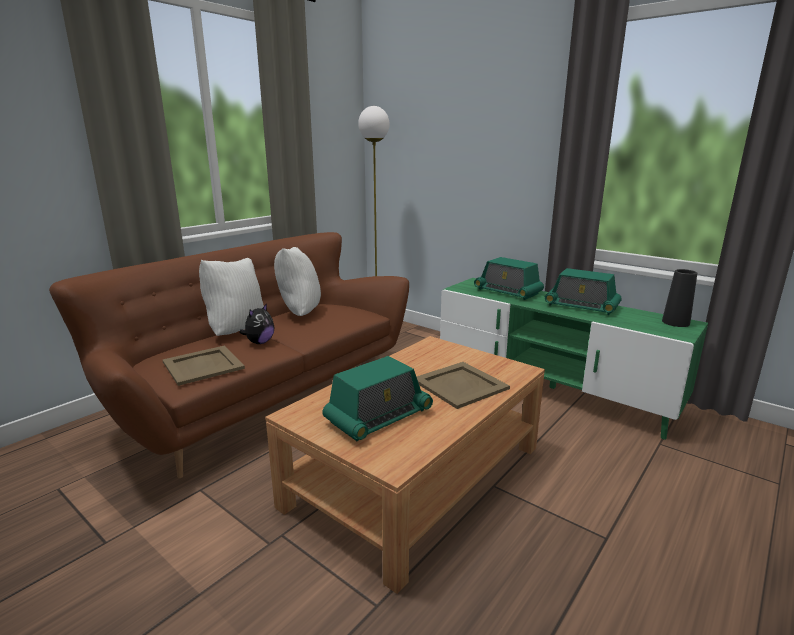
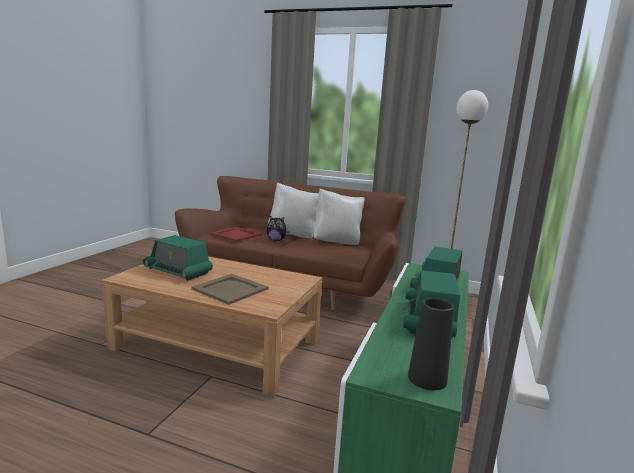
camera: 70 degrees right, 5 degrees down
(202, 365) = (235, 234): beige tray -> red tray

